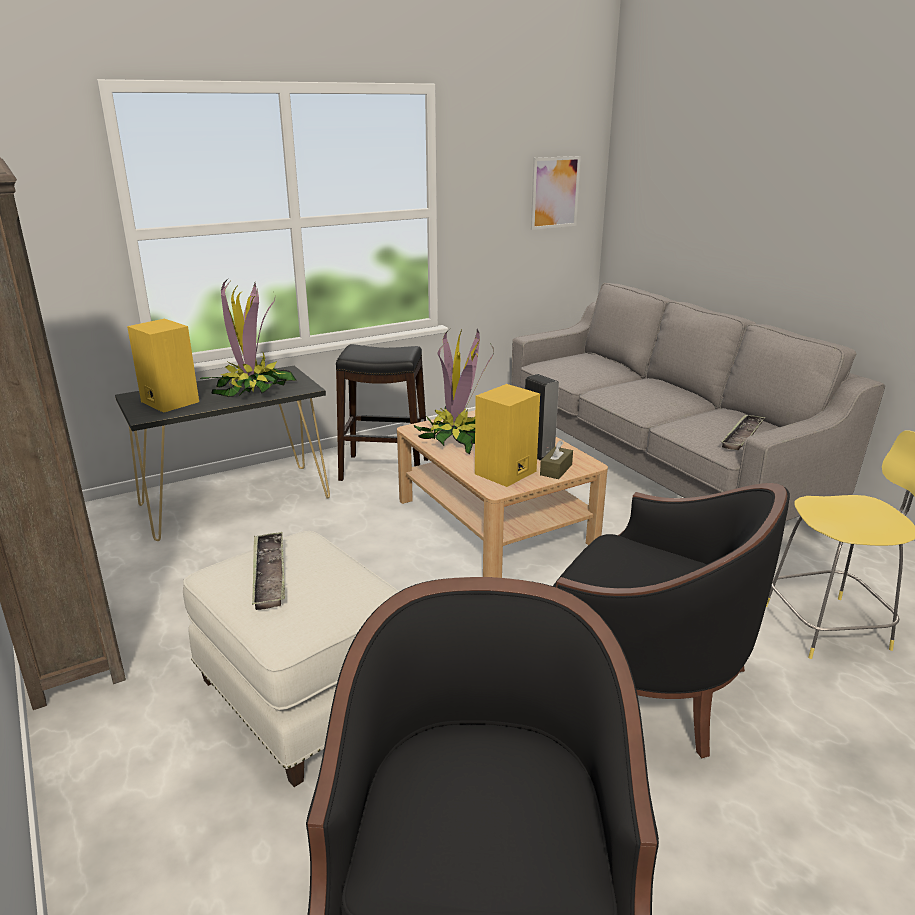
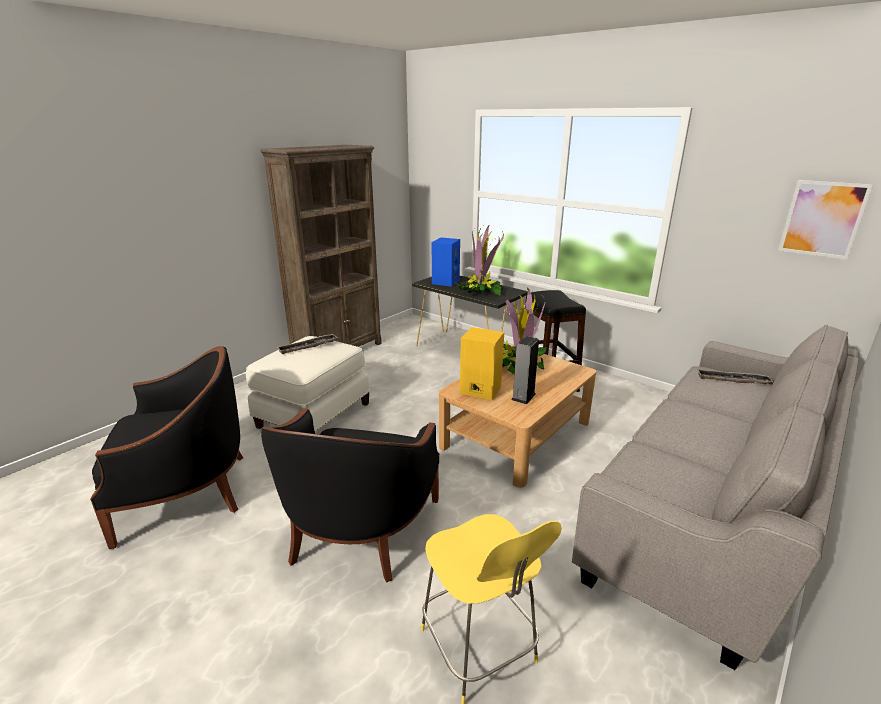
camera: 70 degrees right, 0 degrees up
(168, 402) = (445, 281): yellow speaker -> blue speaker
(556, 470) = (501, 407): brown tissue box -> none
(742, 436) = (657, 491): tray -> tray (732, 380)

